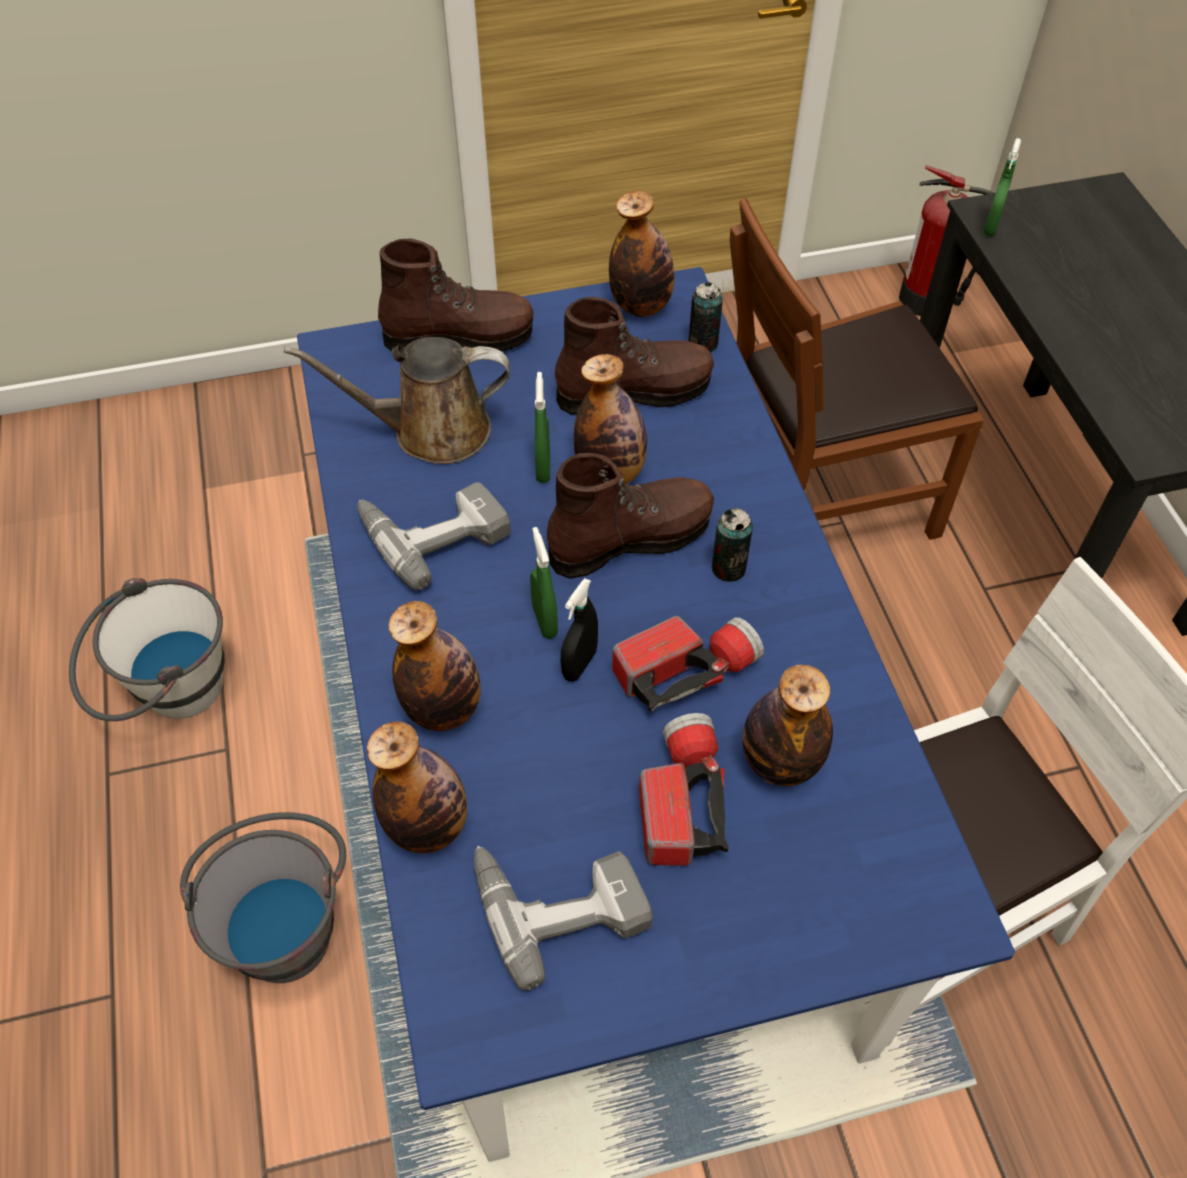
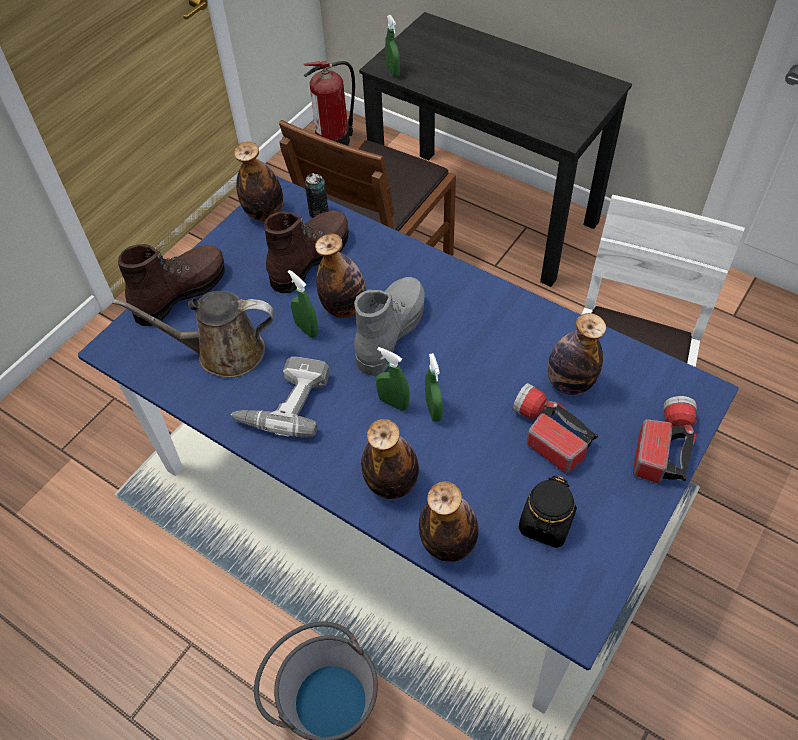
camera: 40 degrees left, 0 degrees up
(167, 693) = (120, 644): white bucket -> none
(431, 431) = (223, 352): brown watering can -> brown watering can turned 45 degrees clockwise
(558, 900) = (545, 524): power drill -> black jar
(579, 664) = (433, 410): black spray bottle -> green spray bottle
(630, 538) = (390, 332): brown boot -> grey boot
(685, 670) = (484, 374): flashlight -> flashlight (663, 446)
(728, 568) = (451, 313): can -> none

